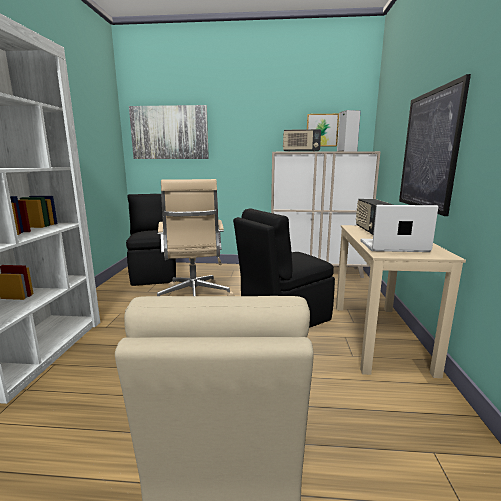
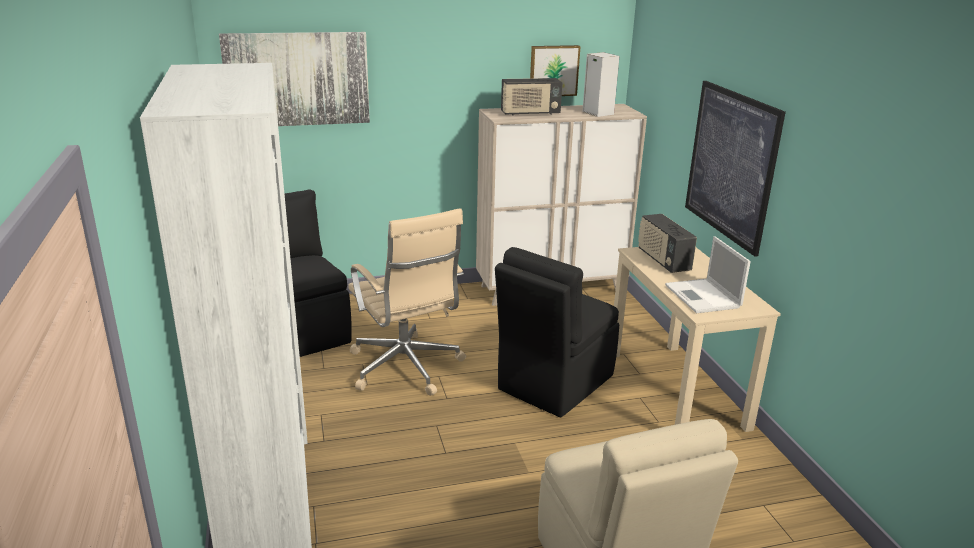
camera: 20 degrees left, 10 degrees up
(392, 246) = (703, 297): laptop -> laptop turned 90 degrees counterclockwise

